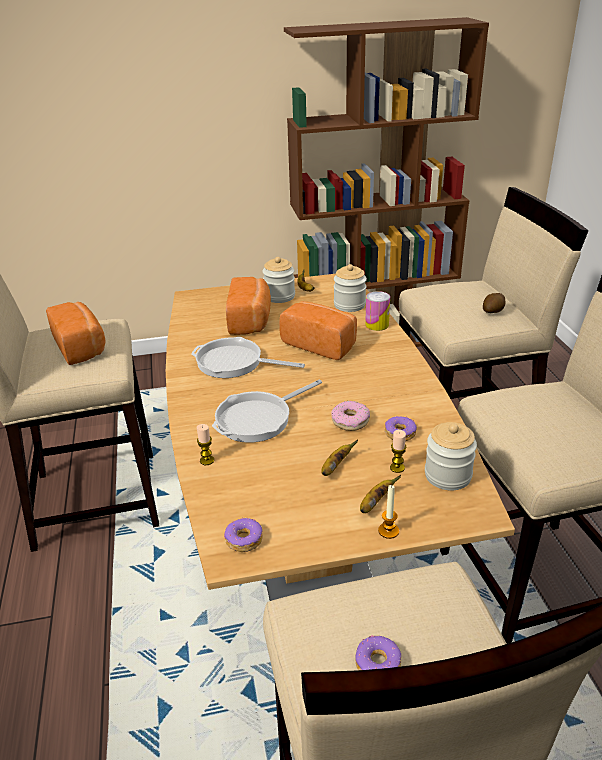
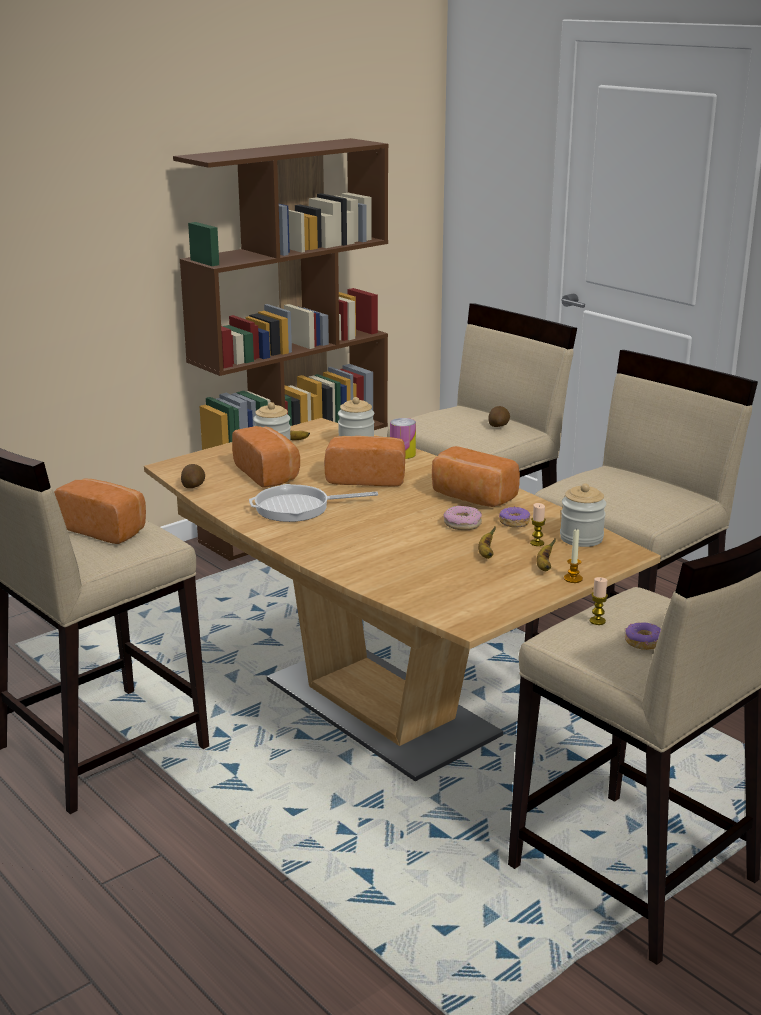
camera: 30 degrees left, 10 degrees down
(184, 320) = (193, 486): none -> potato
(207, 460) = (368, 576): candle -> candle (597, 621)
(243, 540) = (467, 612): donut -> none
(258, 418) = (377, 540): frying pan -> none
(388, 391) = (471, 498): none -> bread

